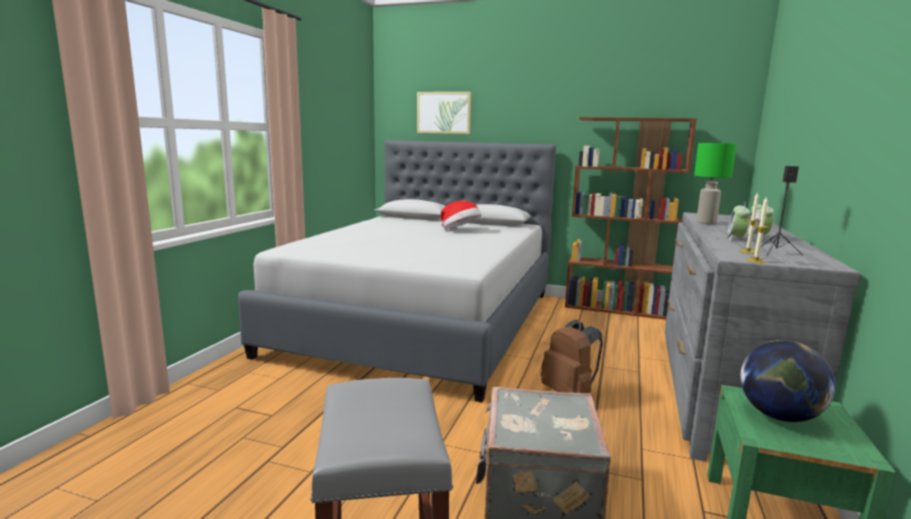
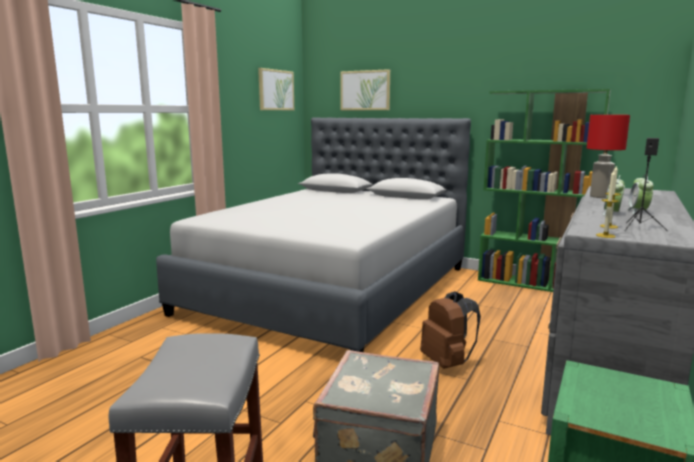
camera: 10 degrees right, 0 degrees up
(349, 109) = (276, 90): none -> picture
(460, 230) = (370, 203): hat -> none
(617, 309) = (532, 284): brown bookcase -> green bookcase
(707, 223) = (600, 197): green table lamp -> red table lamp
(779, 416) = (608, 394): globe -> none

